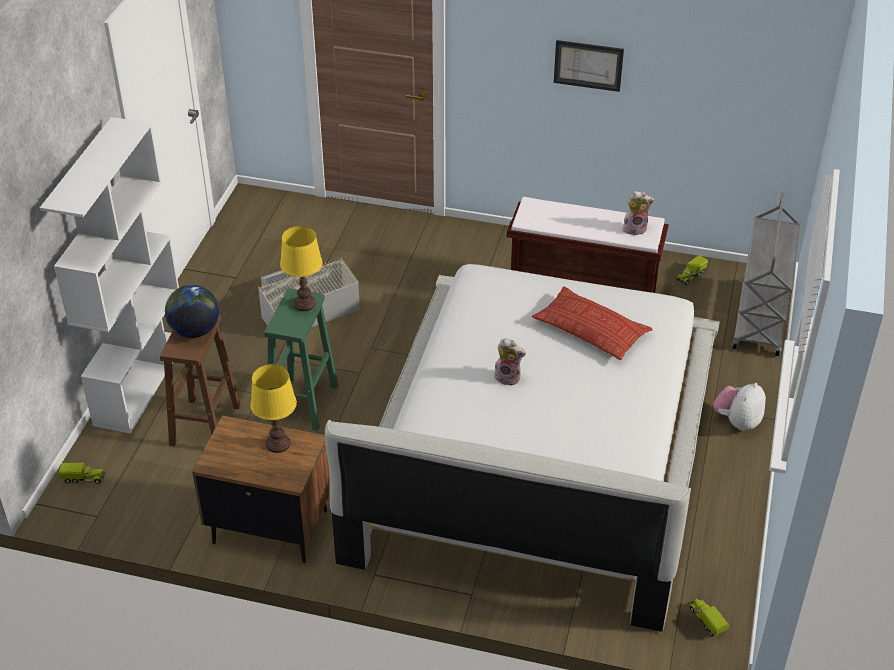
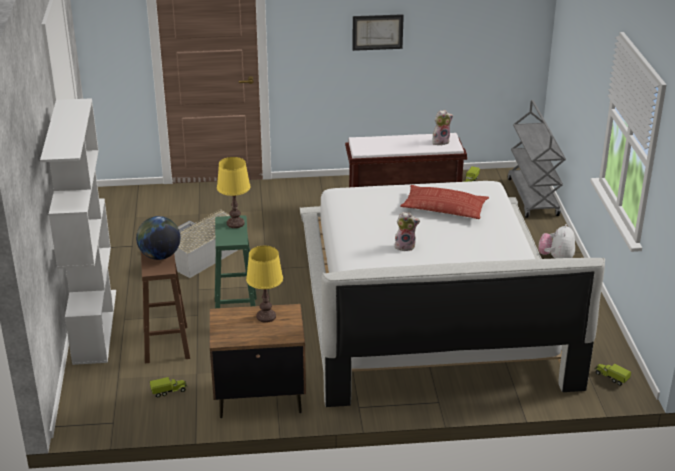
camera: 20 degrees left, 10 degrees down
(84, 478) = (86, 400): toy truck -> toy truck (169, 391)

